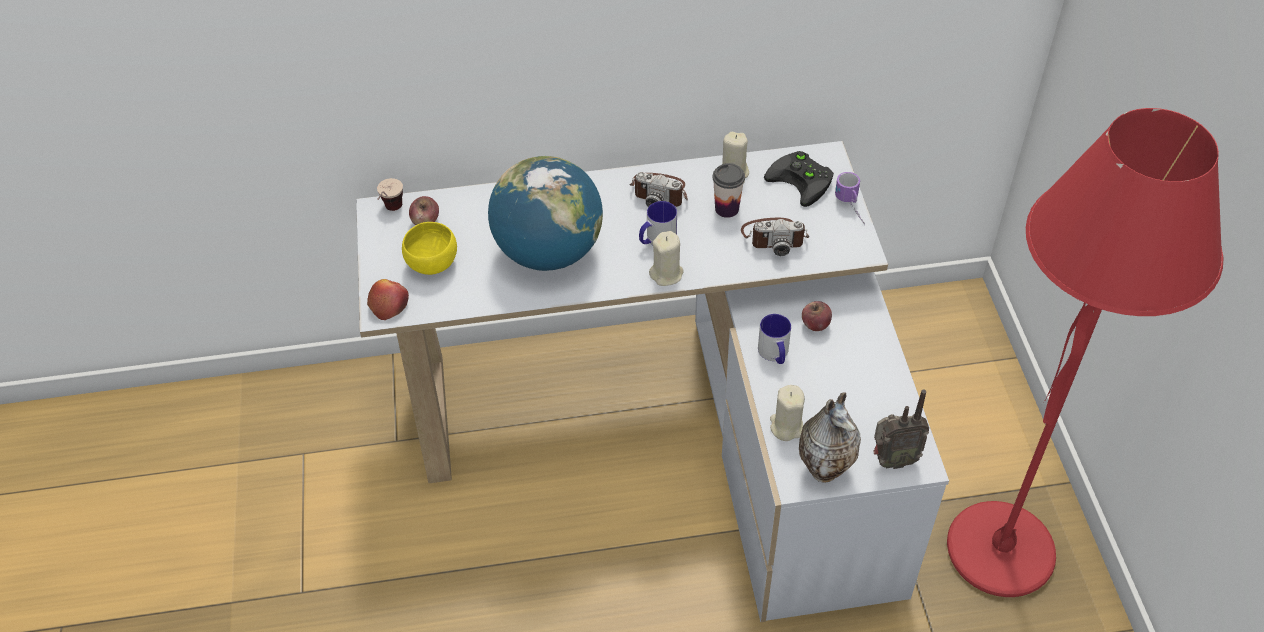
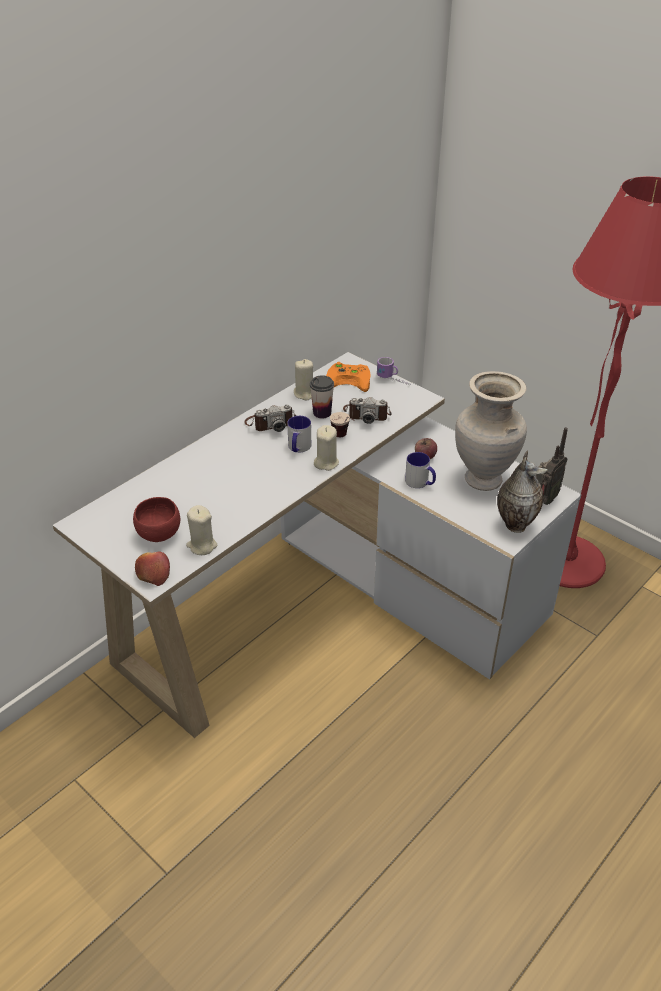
camera: 40 degrees left, 10 degrees down
(391, 212) = (91, 520): cup -> cup (344, 438)
(426, 221) = (124, 512): apple -> none
(431, 265) = (159, 535): yellow bowl -> red bowl
(549, 252) = (235, 487): globe -> none
(774, 237) = (367, 414): camera -> camera turned 45 degrees clockwise
(786, 427) = (470, 515): beige candle -> beige candle (202, 545)
(803, 181) = (350, 380): black game controller -> orange game controller
(851, 393) = (484, 480): none -> beige vase

